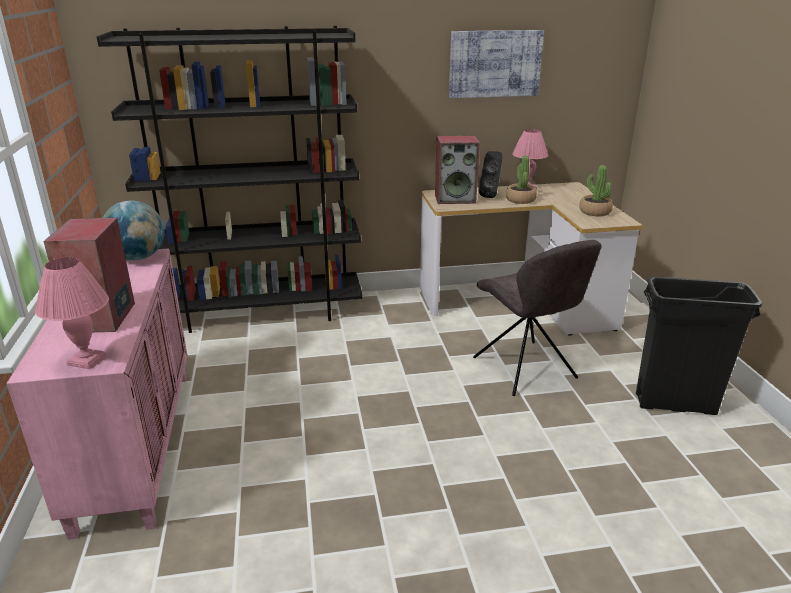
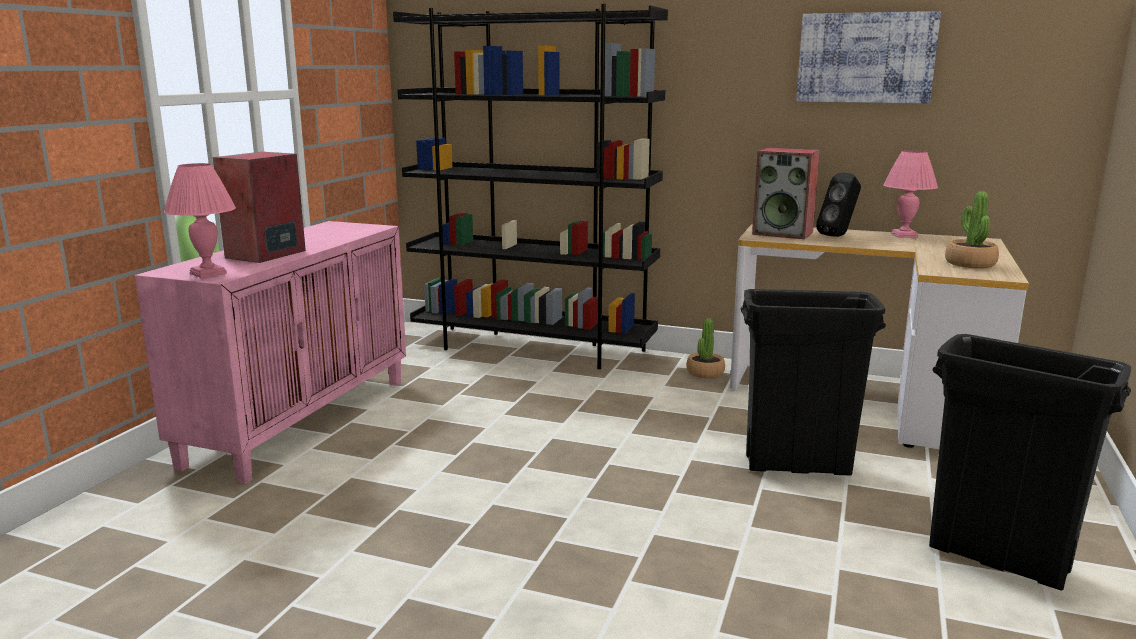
camera: 30 degrees right, 10 degrees down
(138, 258) = (360, 227): globe -> none
(520, 200) = (874, 243): potted plant -> potted plant (705, 373)
(526, 370) = (796, 466): grey chair -> black trash can

